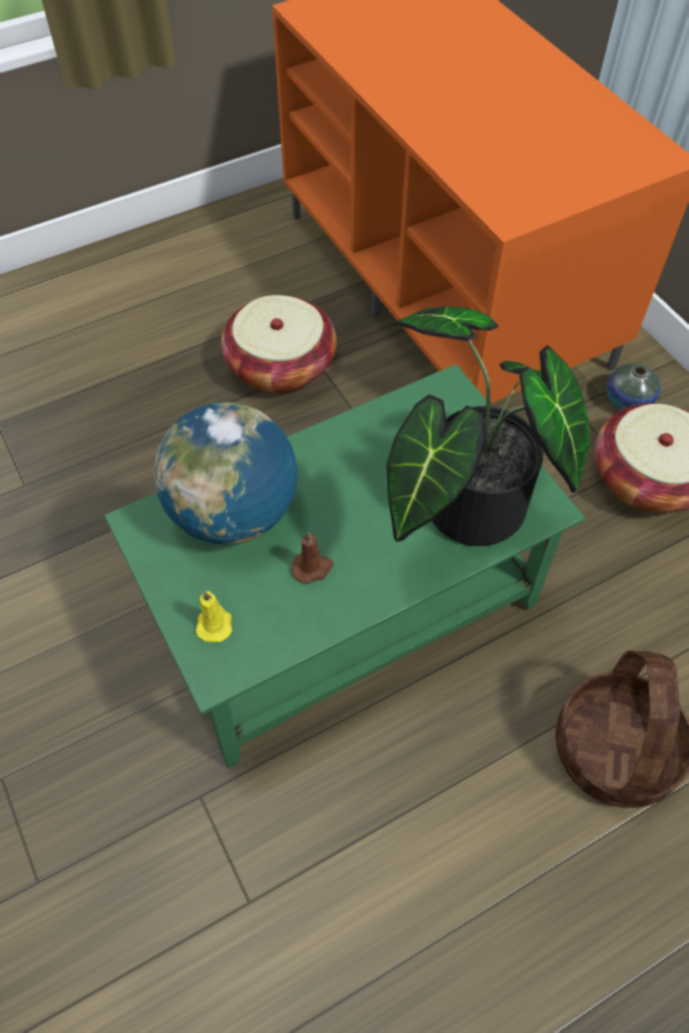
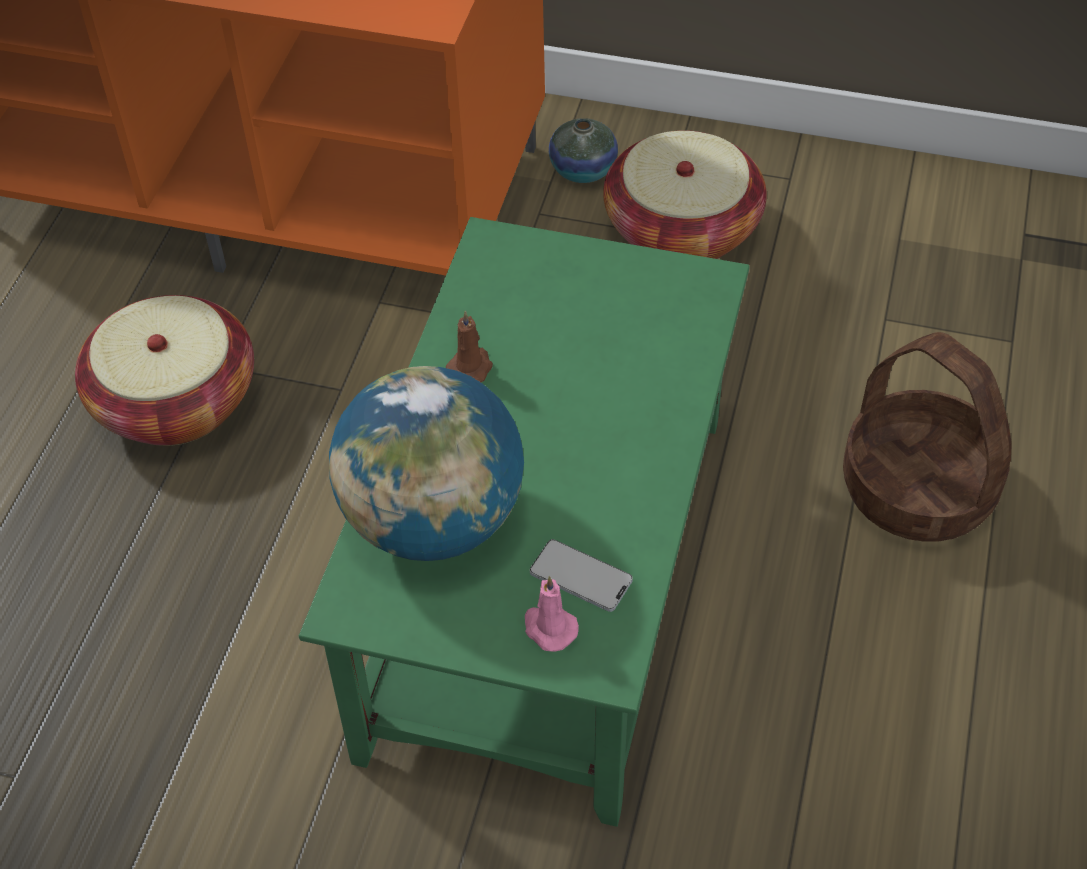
camera: 45 degrees left, 5 degrees down
(214, 623) = (549, 628): yellow candle -> pink candle
(264, 611) = (581, 577): none -> phone
(312, 568) = (574, 502): brown candle -> brown candle (471, 367)
(462, 509) = (641, 340): potted plant -> none

